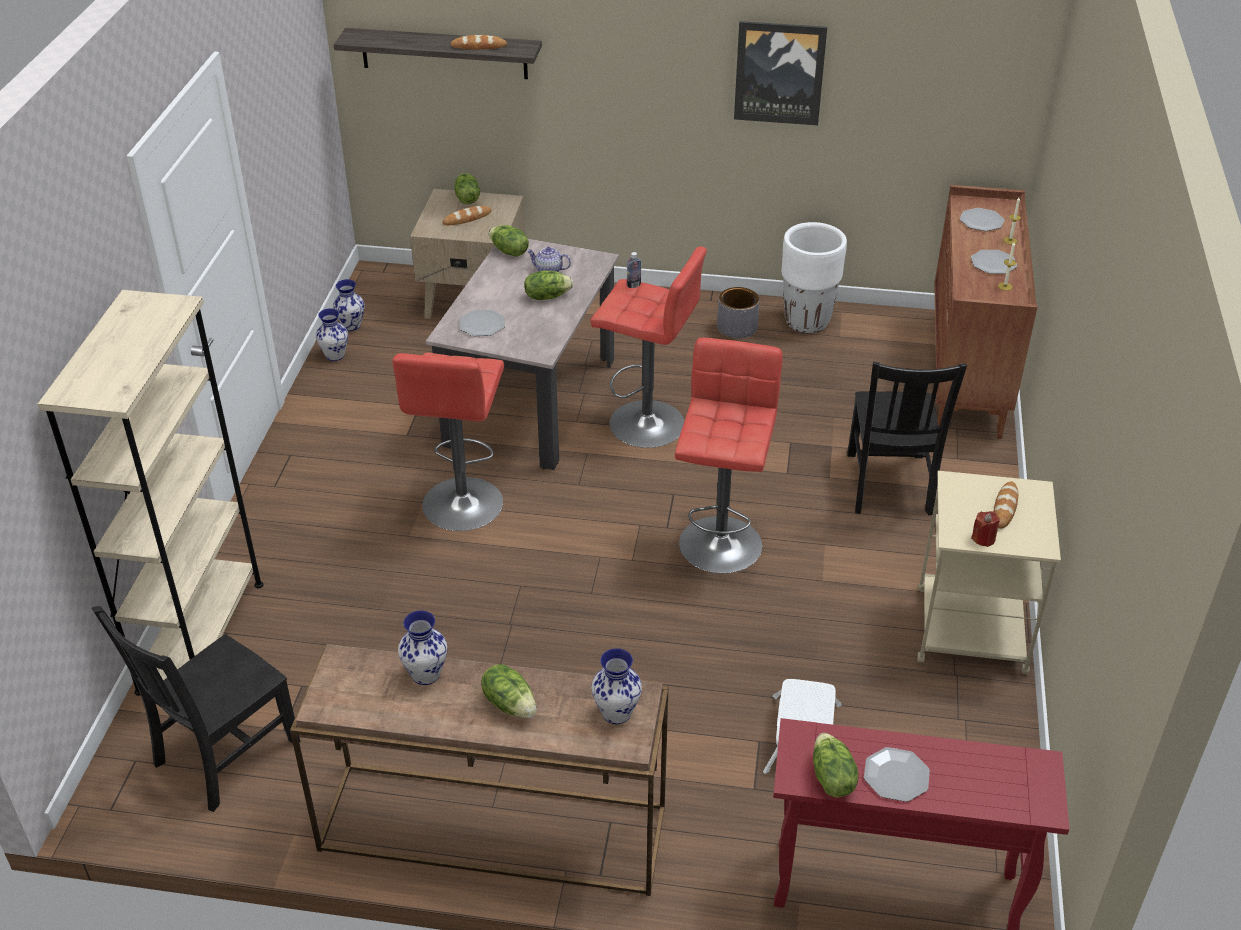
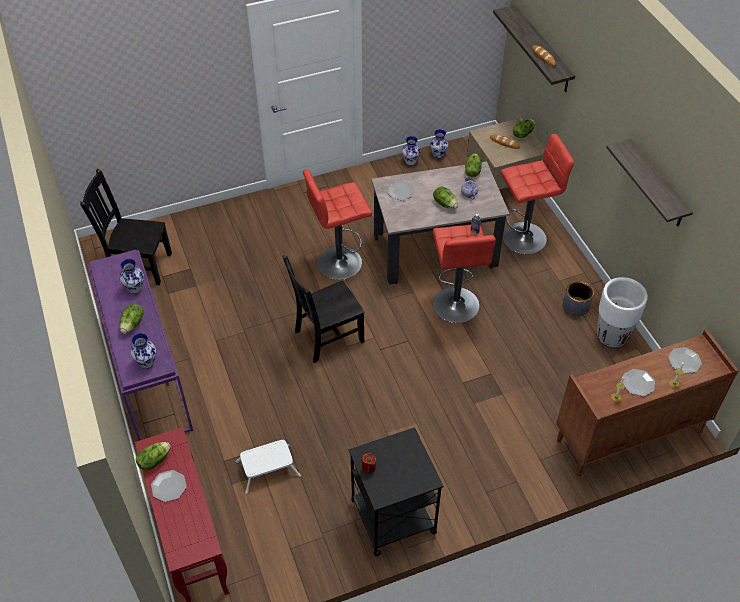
camera: 60 degrees right, 10 degrees up
(201, 636) = (197, 222): beige bookcase -> none
(490, 830) = (146, 373): brown console table -> purple console table
(721, 544) = (383, 377): red stool -> red stool (525, 238)
(779, 72) = (657, 185): picture -> shelf
(889, 486) = (488, 434): black chair -> black chair (326, 337)
(971, 632) = (392, 517): beige cart -> black cart
(1005, 507) = (403, 469): bread -> none

